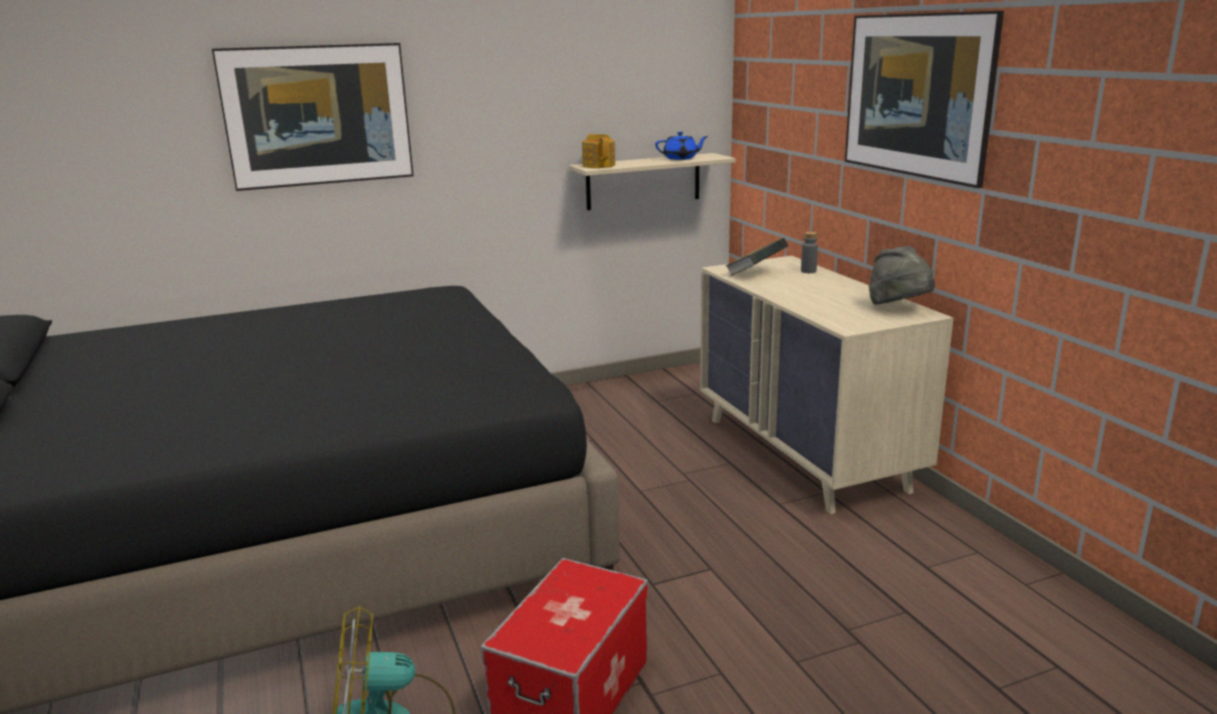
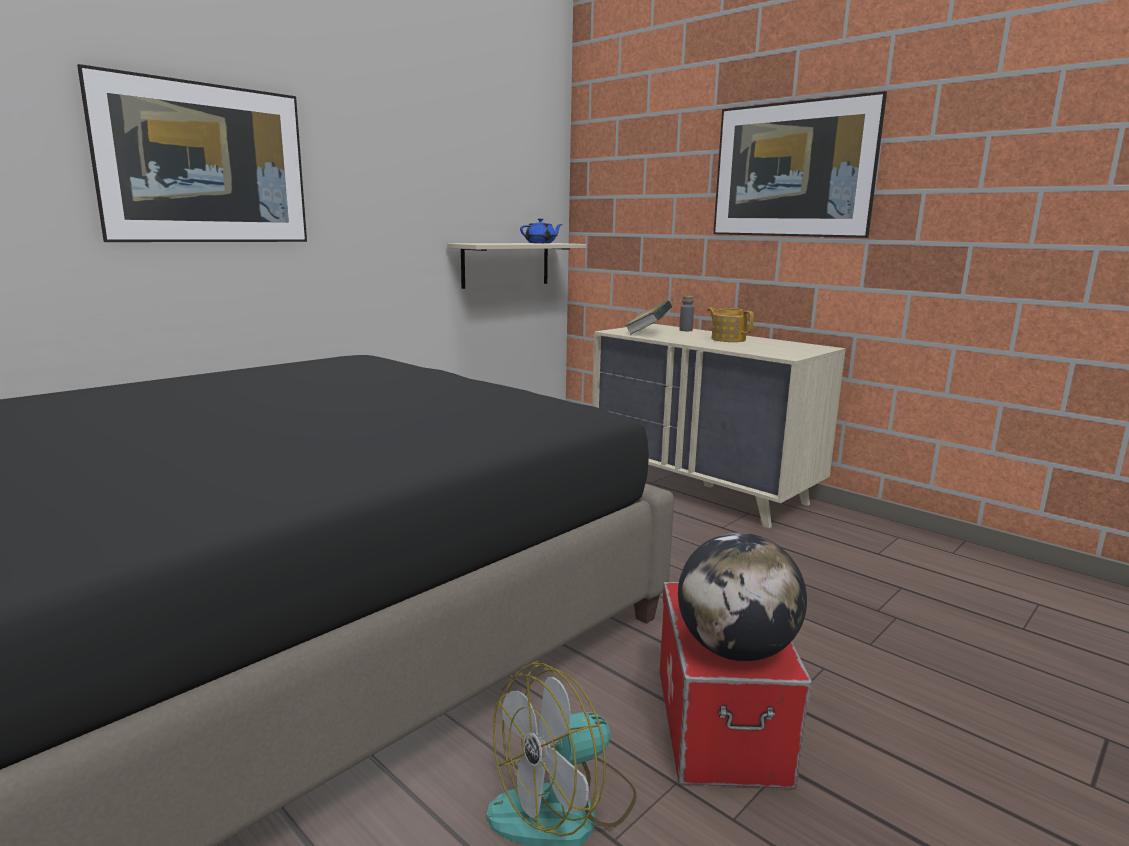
camera: 25 degrees left, 5 degrees down
(546, 633) = (735, 650): none -> globe
(599, 165) = (479, 243): teapot -> teapot (728, 339)
(899, 309) = (799, 345): grey hat -> none

